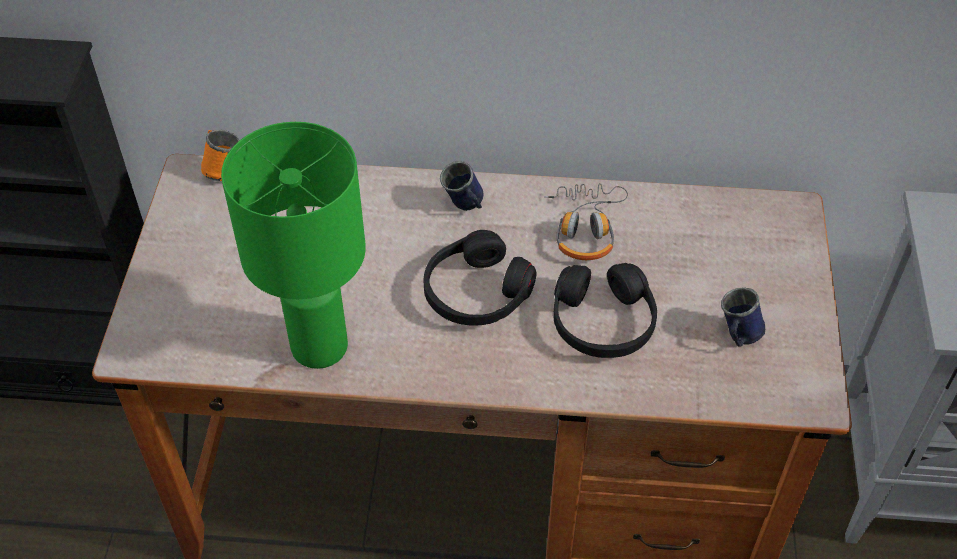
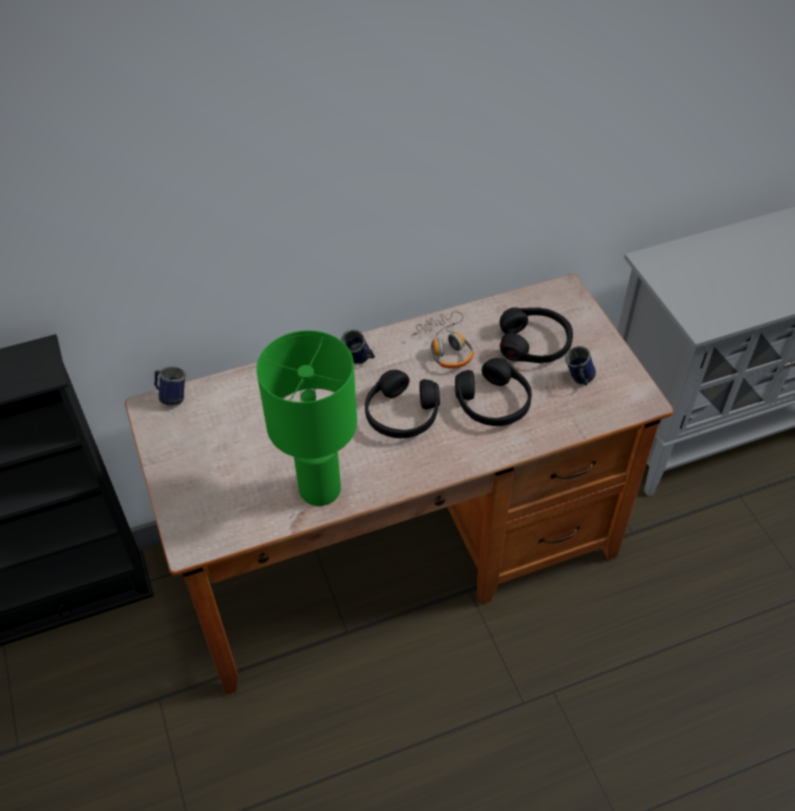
camera: 25 degrees left, 0 degrees up
(221, 169) = (171, 396): orange mug -> blue mug
(706, 266) = (534, 343): none -> black headphones

